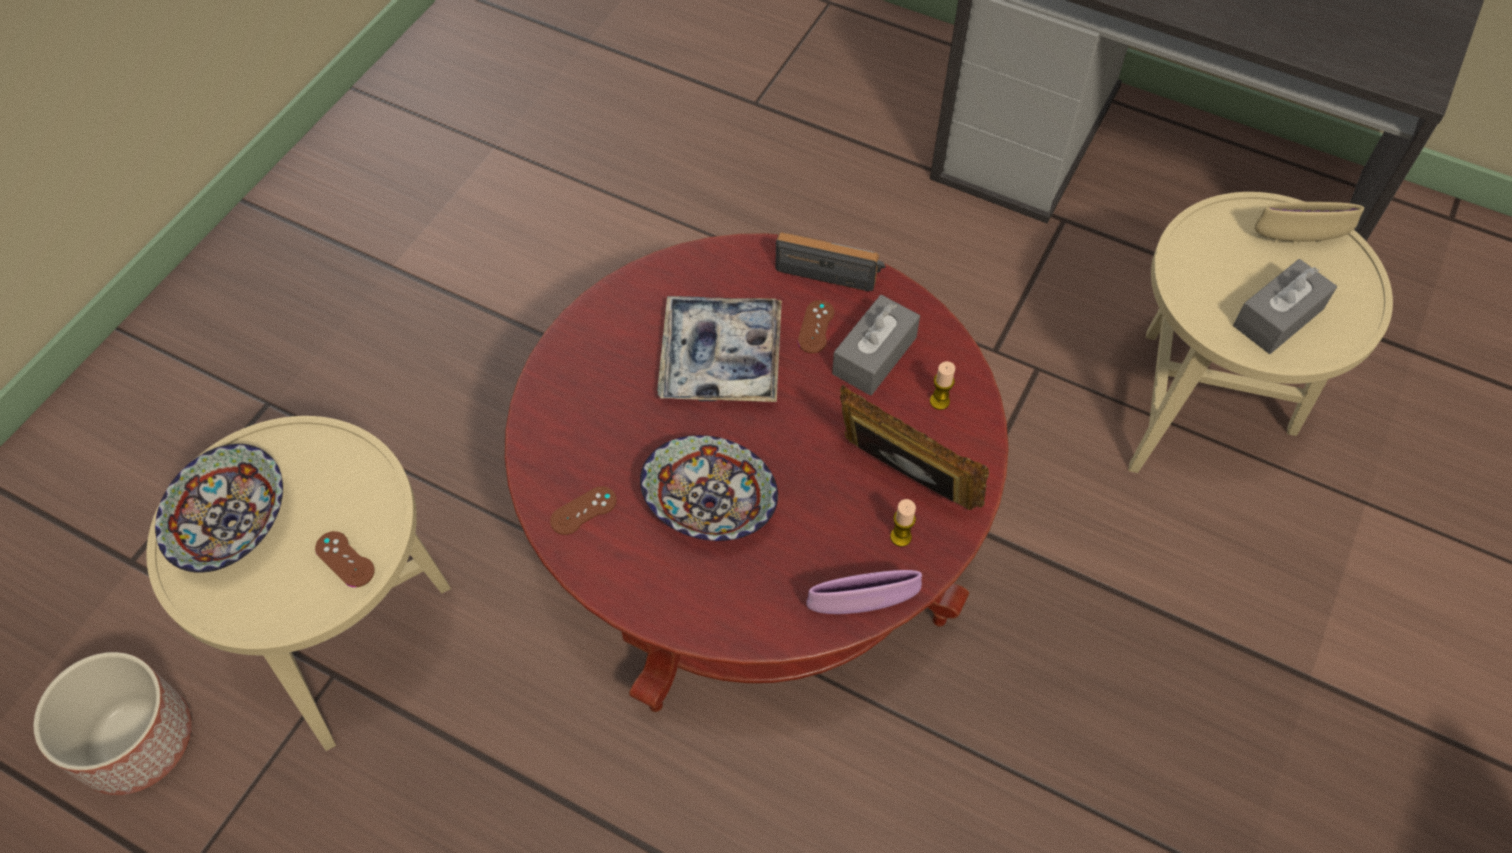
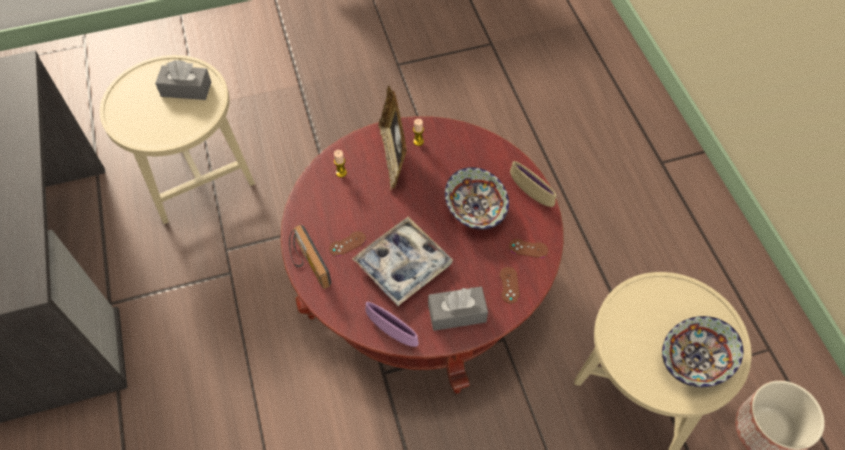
camera: 135 degrees left, 0 degrees up
(345, 559) = (652, 298): brown game controller -> brown game controller (509, 285)
(862, 604) = (458, 133): purple bowl -> purple bowl (392, 331)
(874, 355) = (341, 211): grey tissue box -> grey tissue box (457, 313)
(1299, 237) = (128, 104): beige bowl -> beige bowl (530, 193)

